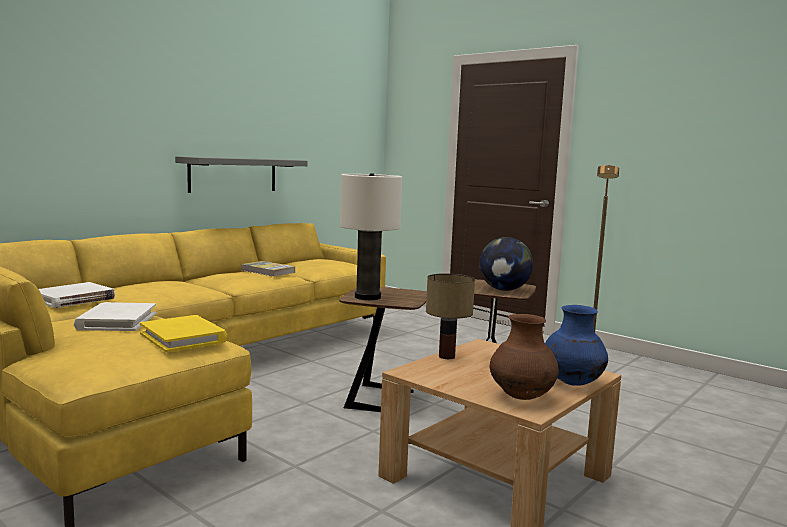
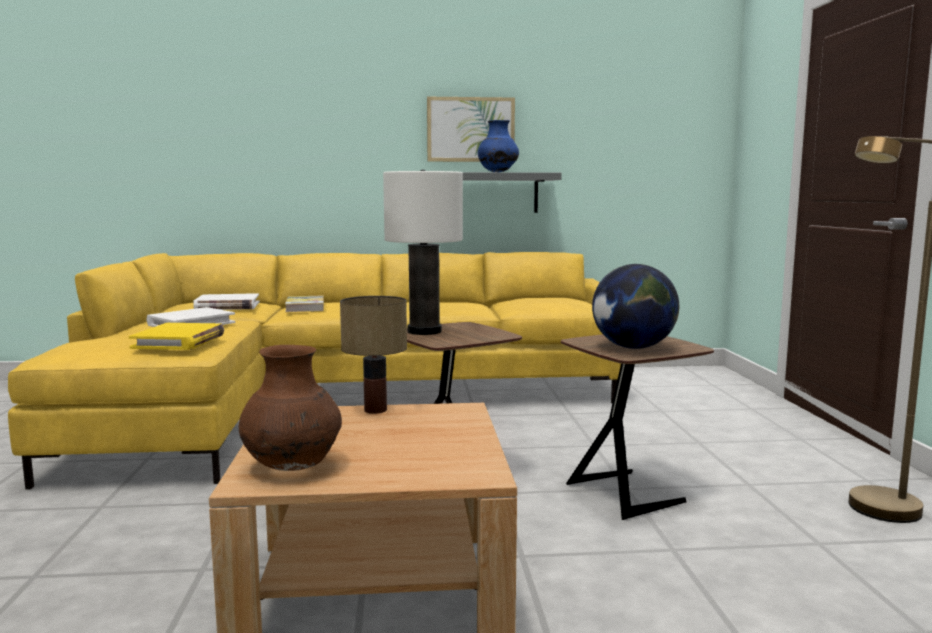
camera: 45 degrees right, 0 degrees up
(227, 120) = (470, 129): none -> picture
(268, 271) = (460, 303): book -> book (305, 307)
(572, 383) = (407, 473): blue vase -> blue vase (497, 172)

